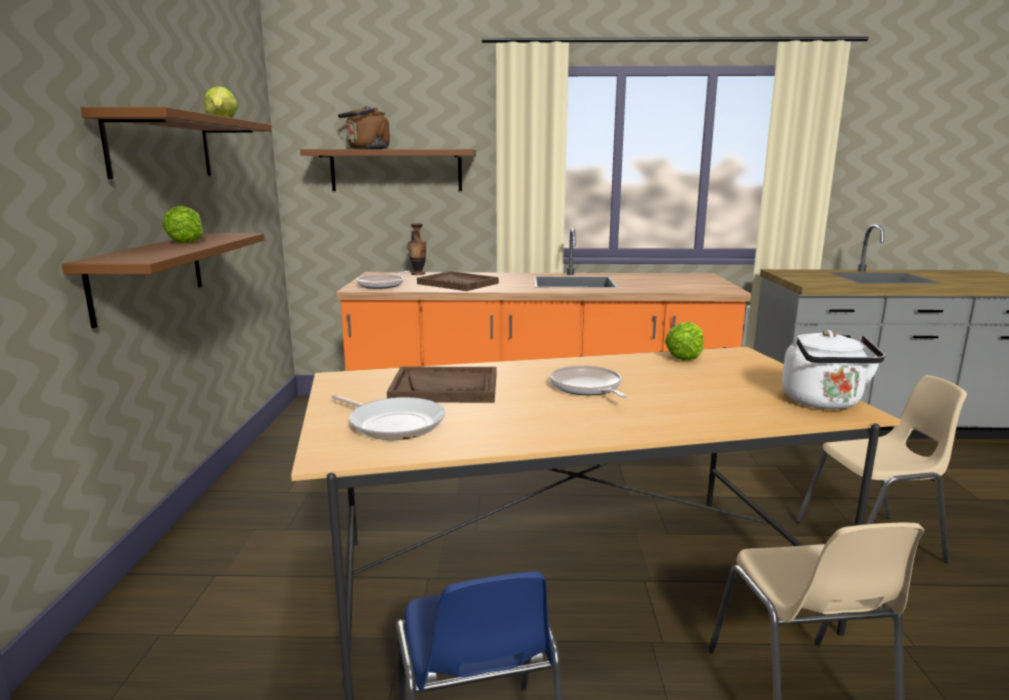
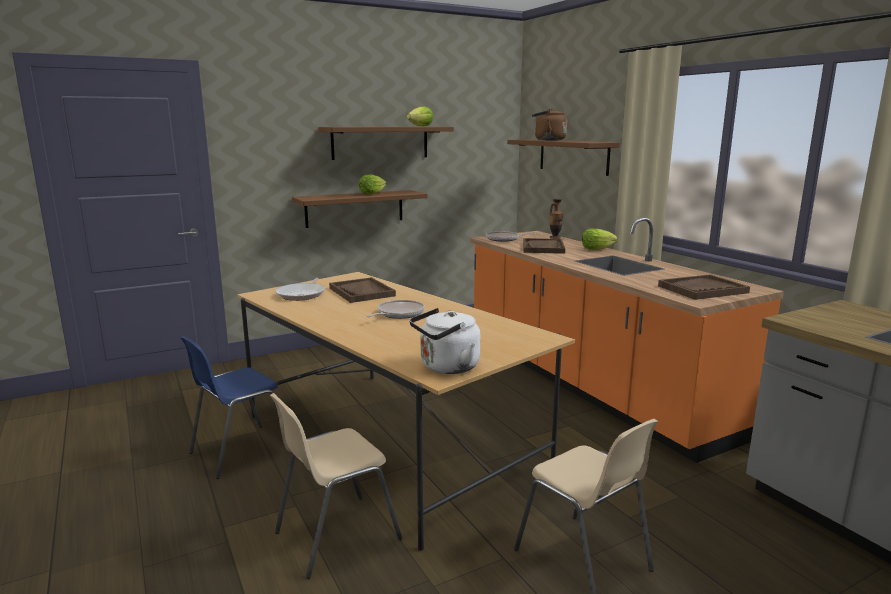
camera: 60 degrees right, 0 degrees up
(685, 357) = (507, 326): lettuce -> lettuce (596, 249)
(693, 283) = (702, 289): none -> brown tray

